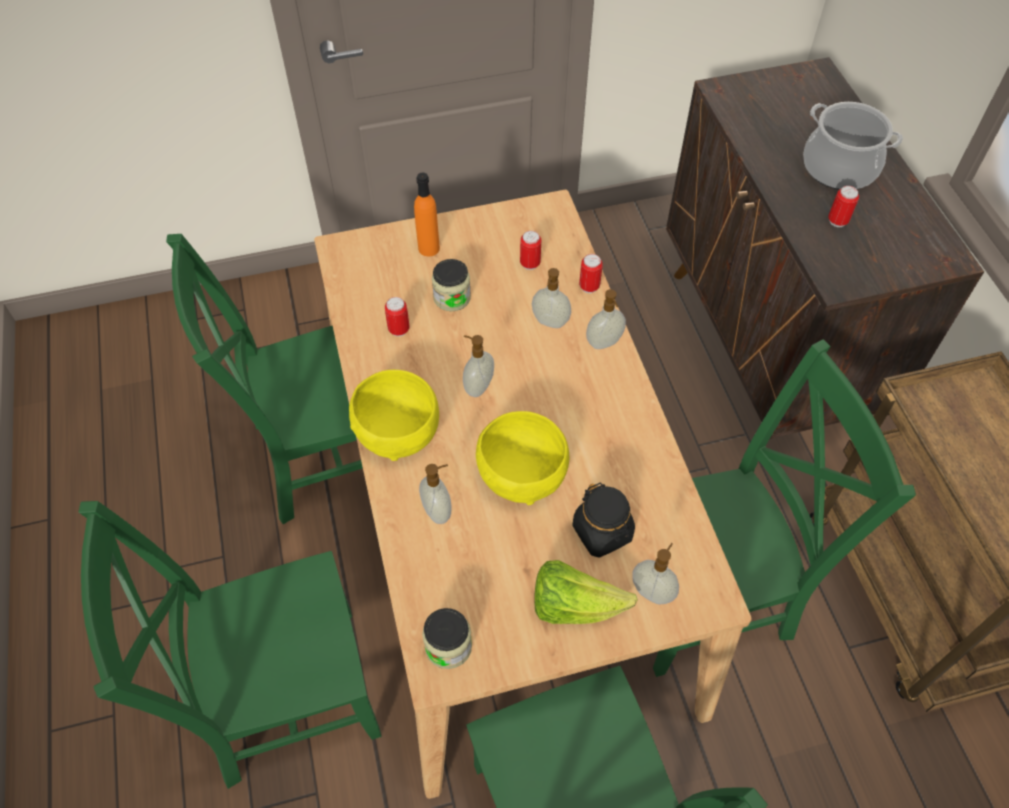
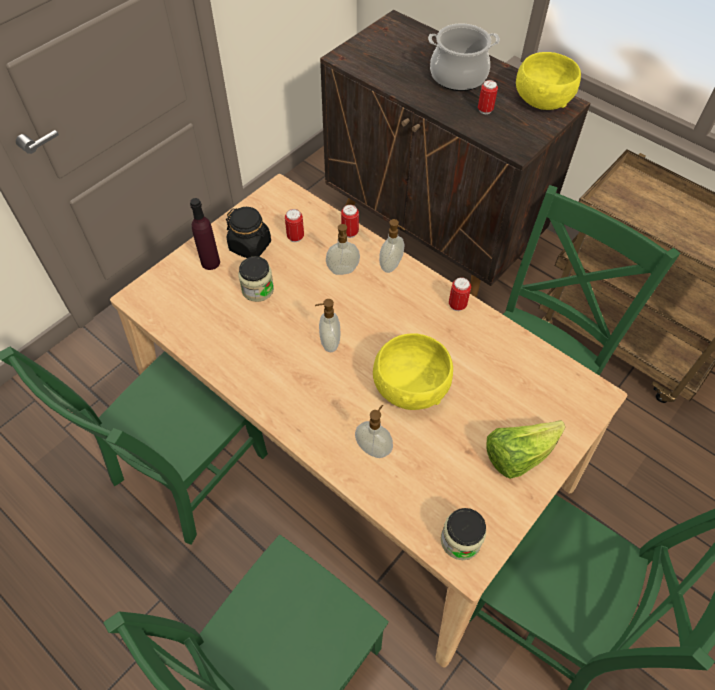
camera: 35 degrees left, 0 degrees up
(397, 432) = (296, 409): yellow bowl -> yellow bowl (541, 100)
(399, 329) = (236, 333): can -> can (457, 305)
(428, 248) = (210, 262): orange bottle -> purple bottle
(602, 532) = (495, 394): black jar -> black jar (250, 246)
(652, 591) = (557, 414): soap dispenser -> none

